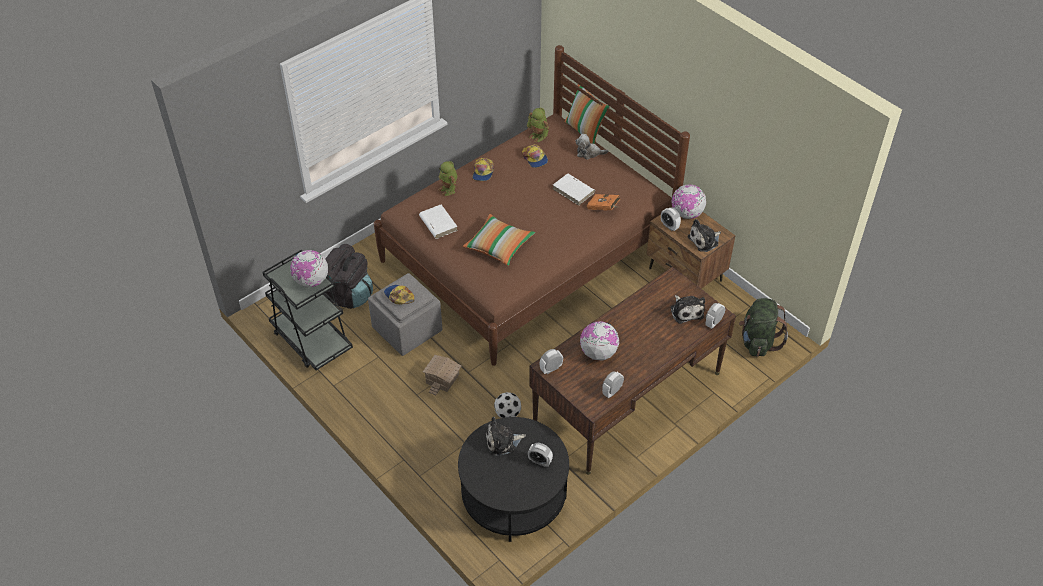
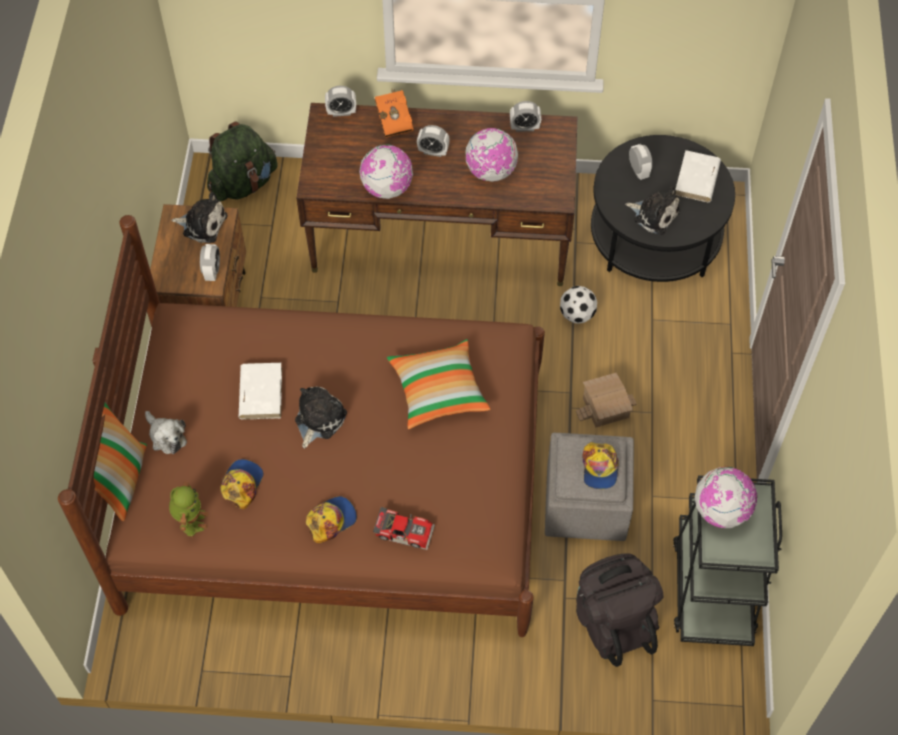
camera: 135 degrees left, 10 degrees up
(438, 223) = (473, 487): white book -> white book (697, 179)
(448, 189) = (404, 530): toy robot -> toy car
(551, 369) = (557, 193): alarm clock -> alarm clock (433, 152)
(604, 208) = (259, 339): orange book -> orange book (394, 120)
(686, 214) = (172, 270): globe -> globe (387, 188)
(686, 311) = (350, 143): plush toy -> plush toy (318, 419)

